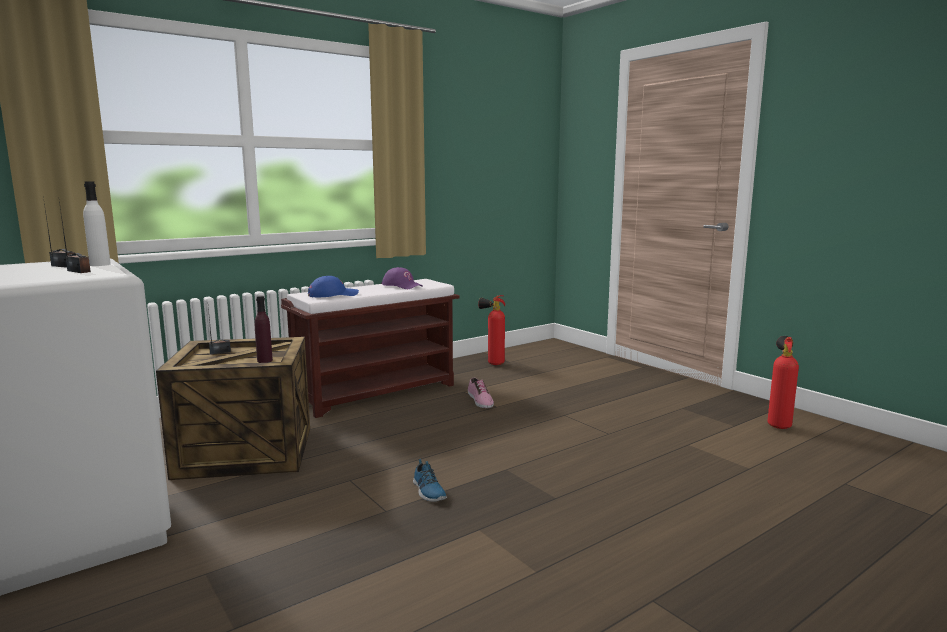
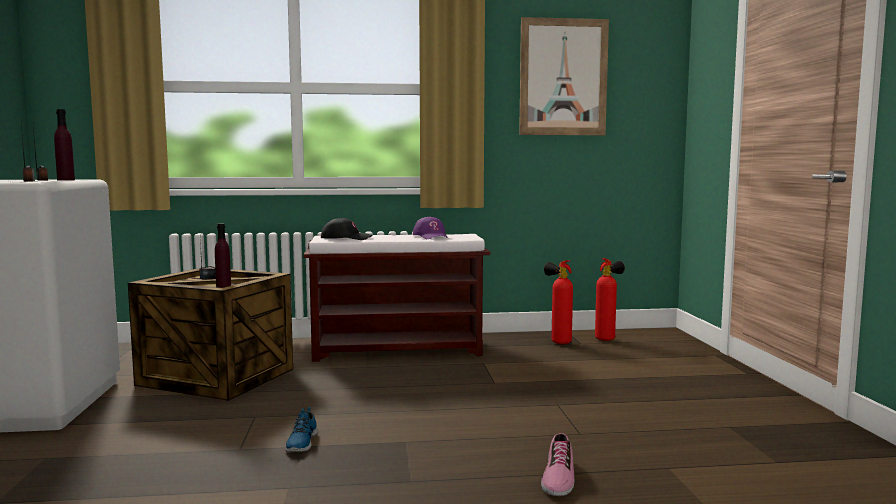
camera: 30 degrees right, 5 degrees down
(100, 264) = (66, 180): white bottle -> purple bottle
(333, 295) = (346, 238): blue cap -> black cap
(478, 136) = (563, 77): none -> picture
(479, 400) = (486, 374): shoe -> shoe (557, 477)
(778, 425) = (855, 476): fire extinguisher -> fire extinguisher (607, 339)

